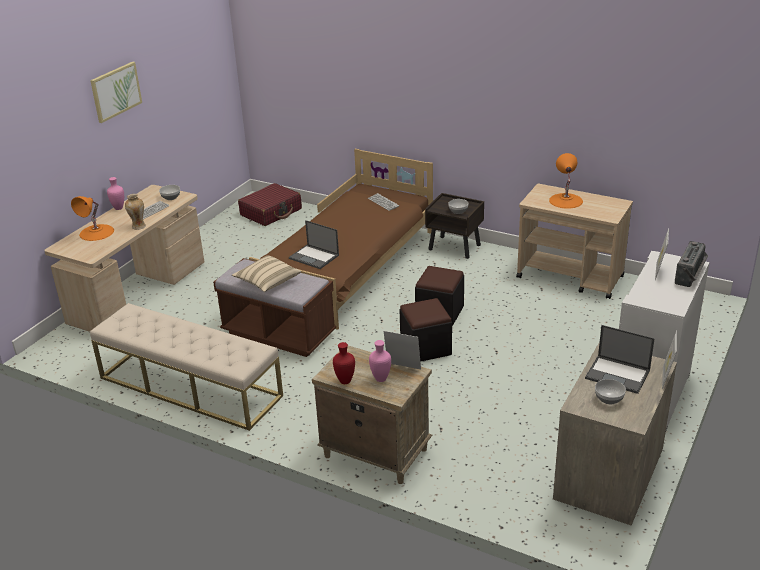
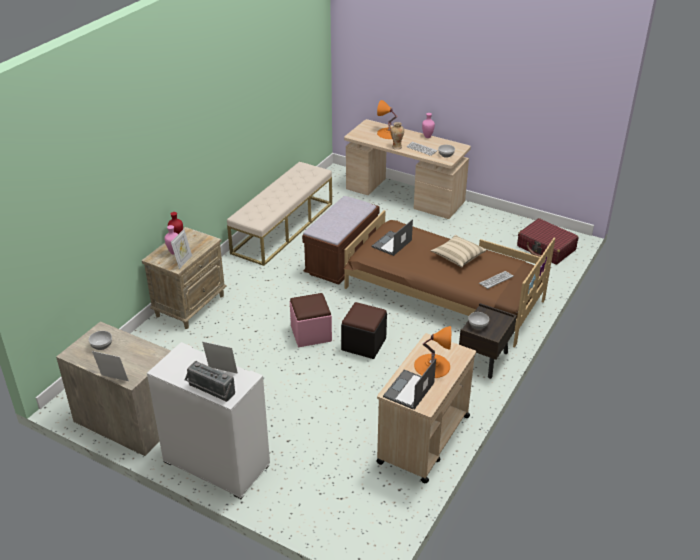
camera: 90 degrees right, 5 degrees up
(115, 91) = (461, 60): picture -> none
(267, 282) = (335, 215): beige pillow -> beige pillow (457, 257)
(425, 348) = (311, 334): black ottoman -> pink ottoman
(618, 374) = (128, 355): laptop -> laptop (408, 390)

